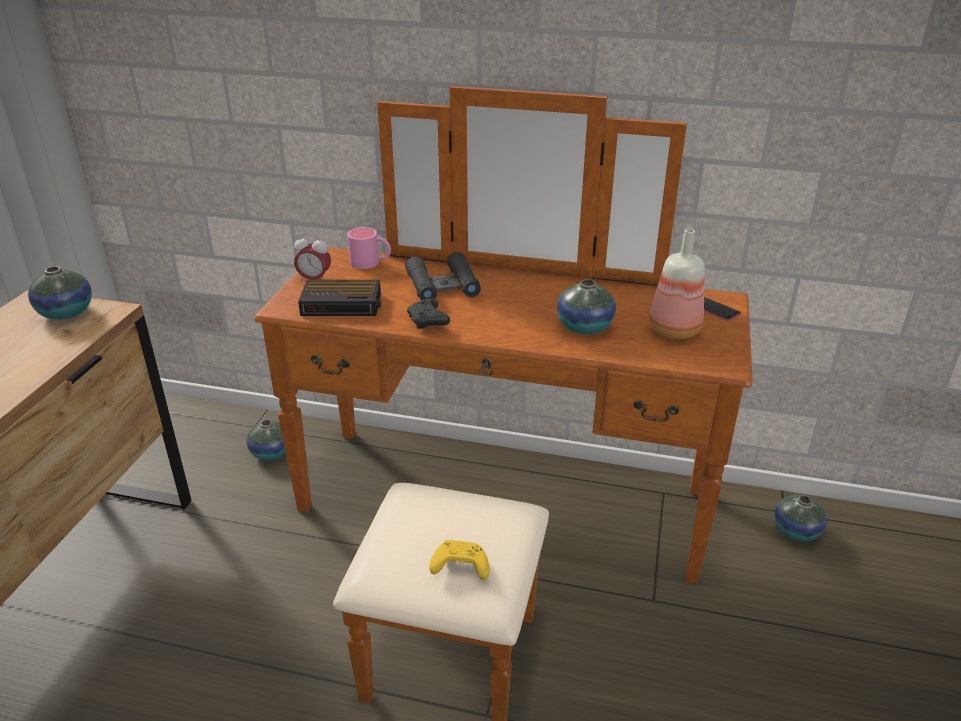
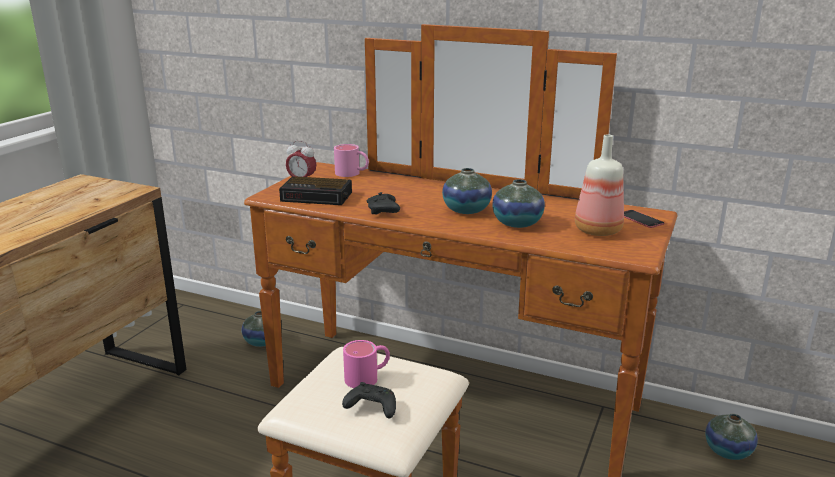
camera: 10 degrees right, 10 degrees down
(66, 313) = (101, 188): vase -> vase (466, 210)
(442, 286) = (405, 190): black binoculars -> none
(444, 525) = (368, 377): none -> pink mug
(459, 567) = (371, 408): yellow game controller -> black game controller

